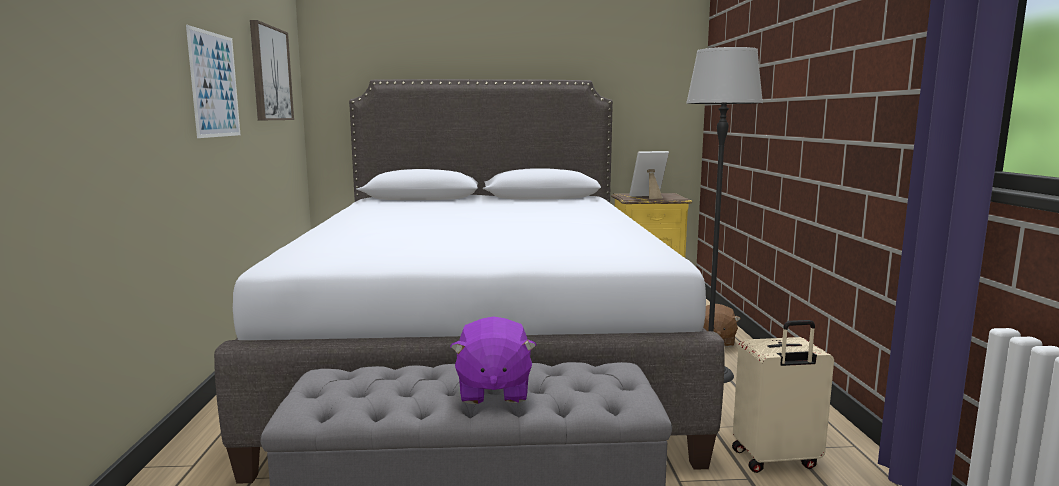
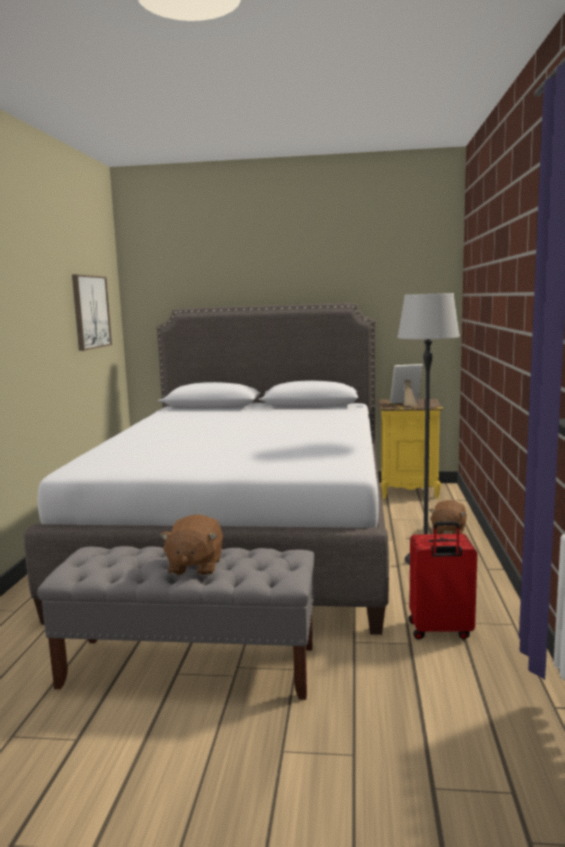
camera: 10 degrees right, 0 degrees up
(214, 85) = (41, 331): picture -> none
(493, 391) = (194, 566): purple plush toy -> brown plush toy
(776, 460) = (440, 631): beige suitcase -> red suitcase

